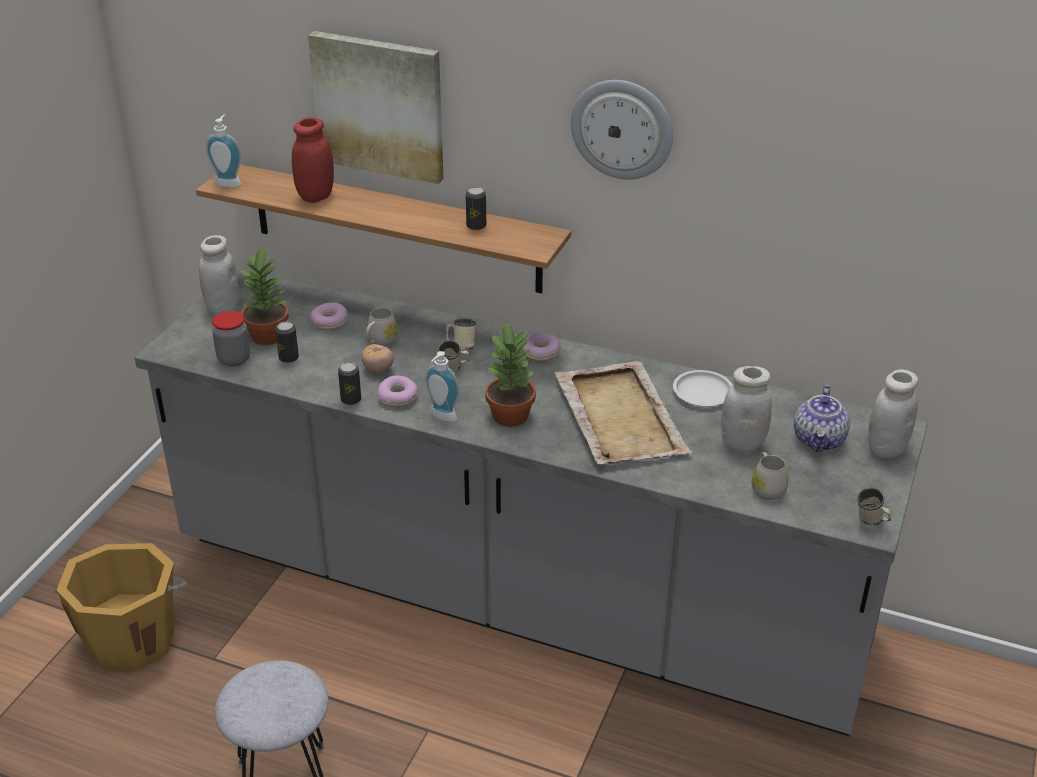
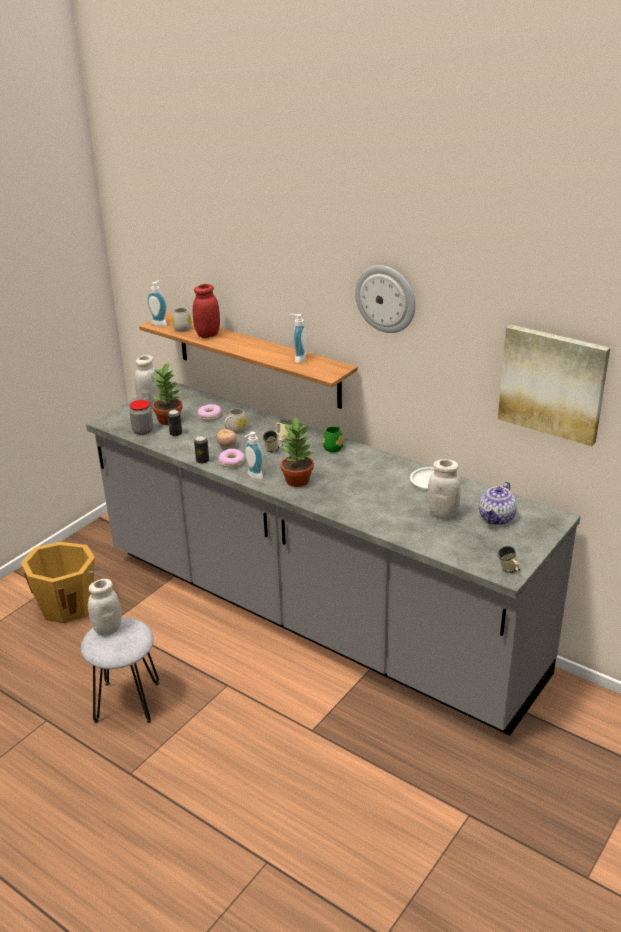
camera: 15 degrees right, 5 degrees down
(379, 105) = (248, 279): picture -> picture (553, 383)
(476, 226) = (298, 359): can -> soap dispenser
(541, 353) = (334, 447): donut -> green mug
(619, 416) = (368, 489): beige tray -> none
(766, 488) = (446, 542): white mug -> white mug (183, 328)
(886, 449) = (541, 529): white jar -> white jar (107, 629)

